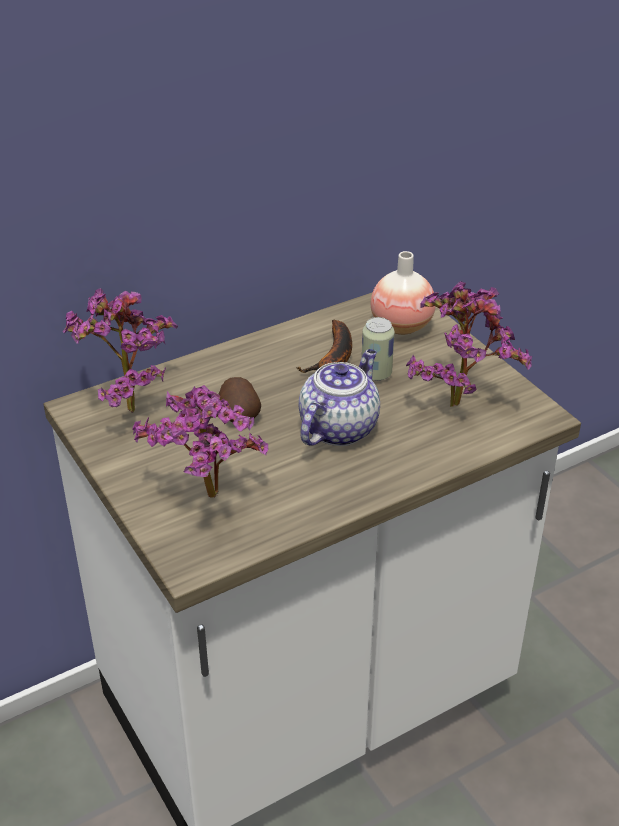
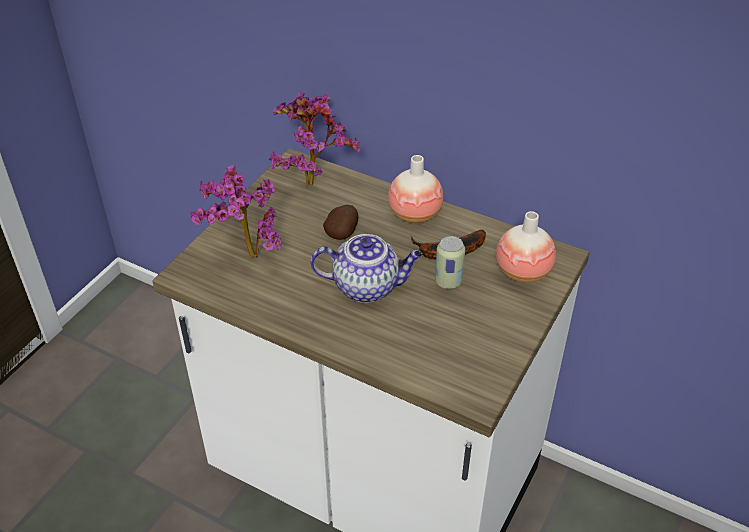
camera: 60 degrees right, 5 degrees up
(257, 356) = (415, 214): none -> vase
(458, 400) = (455, 339): potted plant -> none

